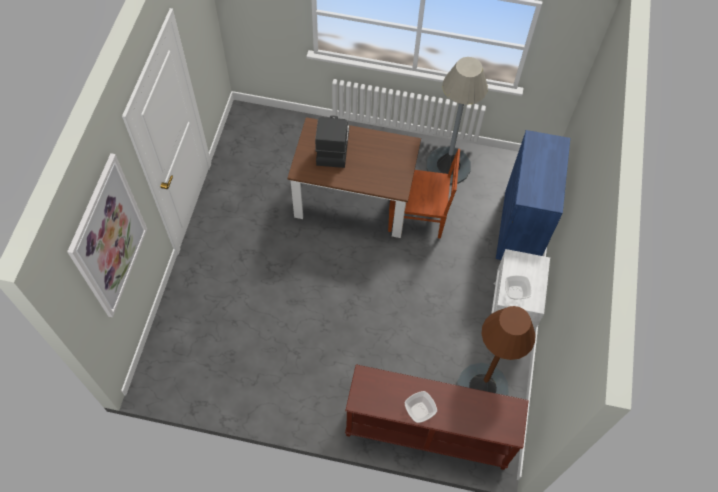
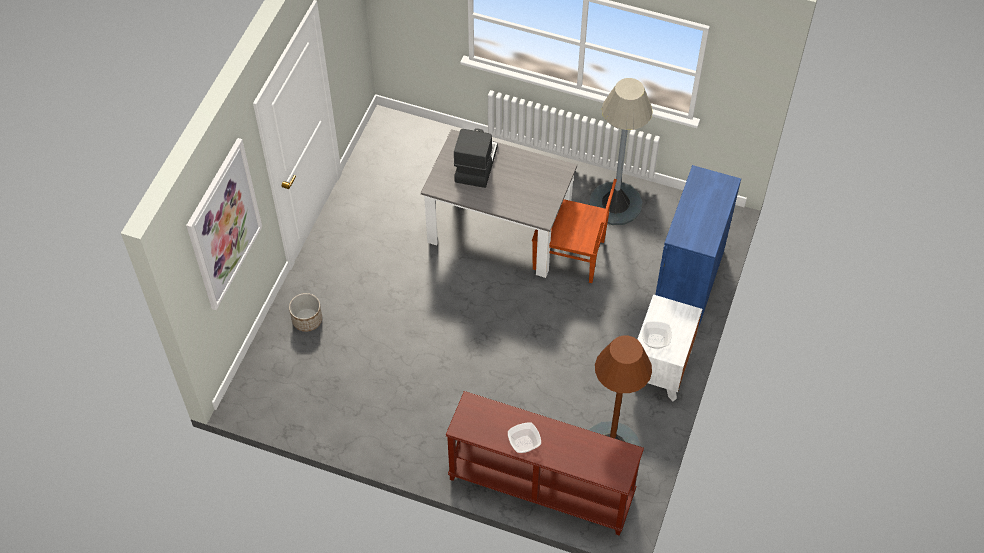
camera: 10 degrees right, 5 degrees down
(198, 300) = (307, 320): none -> planter
(354, 200) = (499, 230): brown dining table -> grey dining table

